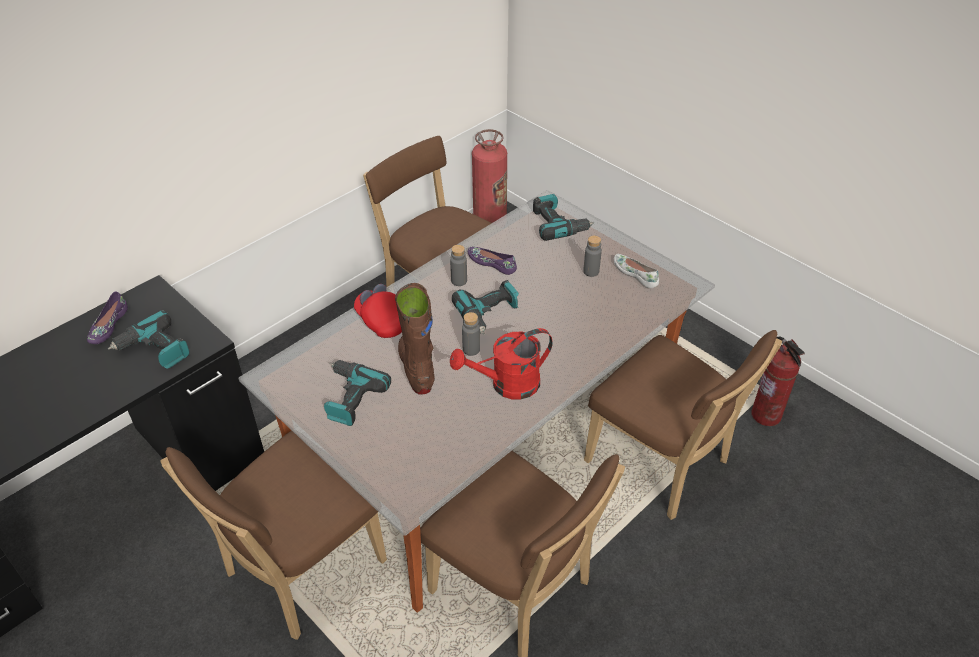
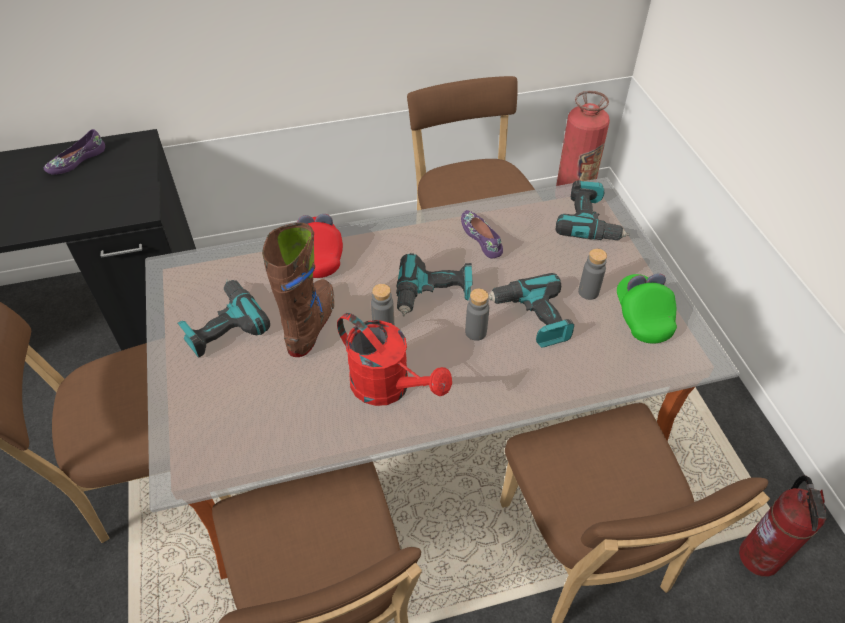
camera: 30 degrees right, 5 degrees up
(155, 350) = (91, 199): power drill -> power drill (532, 318)
(459, 281) = (431, 244): grey bottle -> grey bottle (475, 332)
(507, 385) = (389, 388): red watering can -> red watering can turned 150 degrees counterclockwise
(636, 274) = (642, 317): white shoe -> green cap

